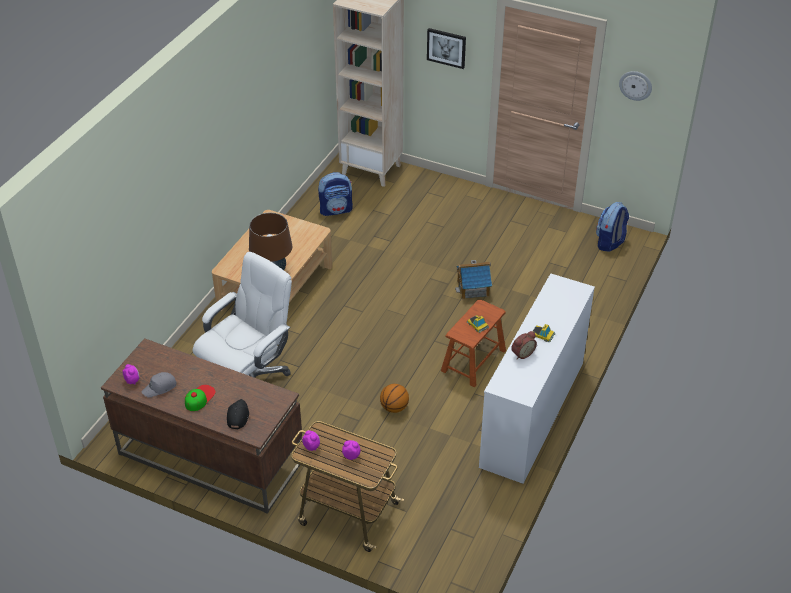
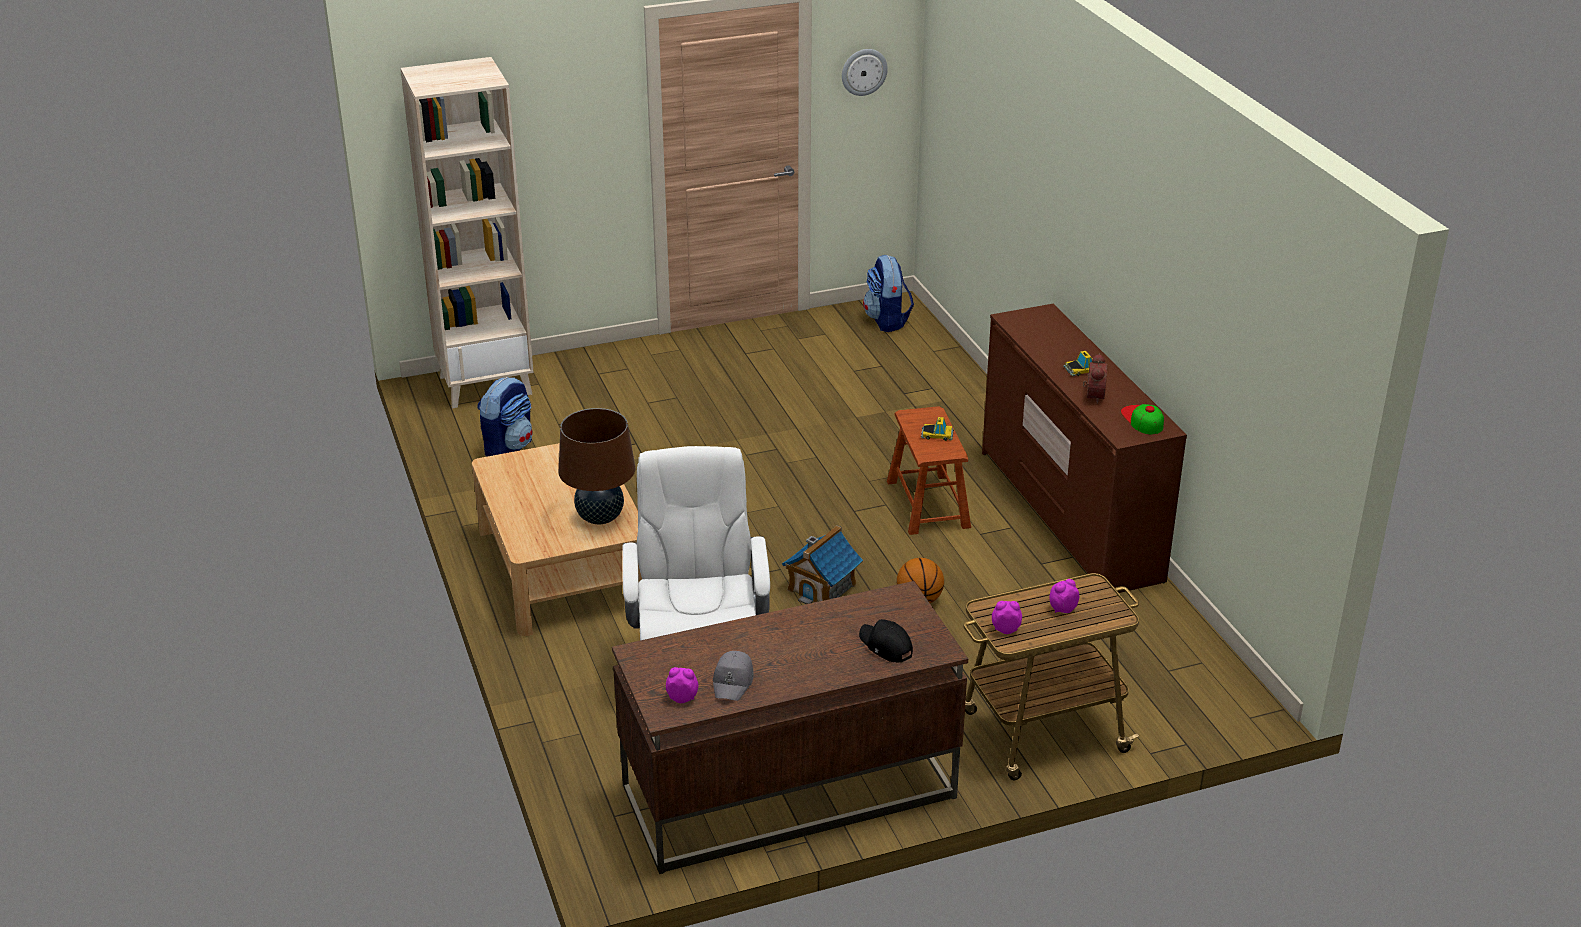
camera: 45 degrees left, 10 degrees down
(199, 398) = (804, 659): cap -> cap (1142, 419)
(446, 47) = (570, 124): picture -> none
(473, 288) = (813, 438): toy house -> toy house (822, 587)
(532, 414) = (1069, 516): white dresser -> brown dresser

